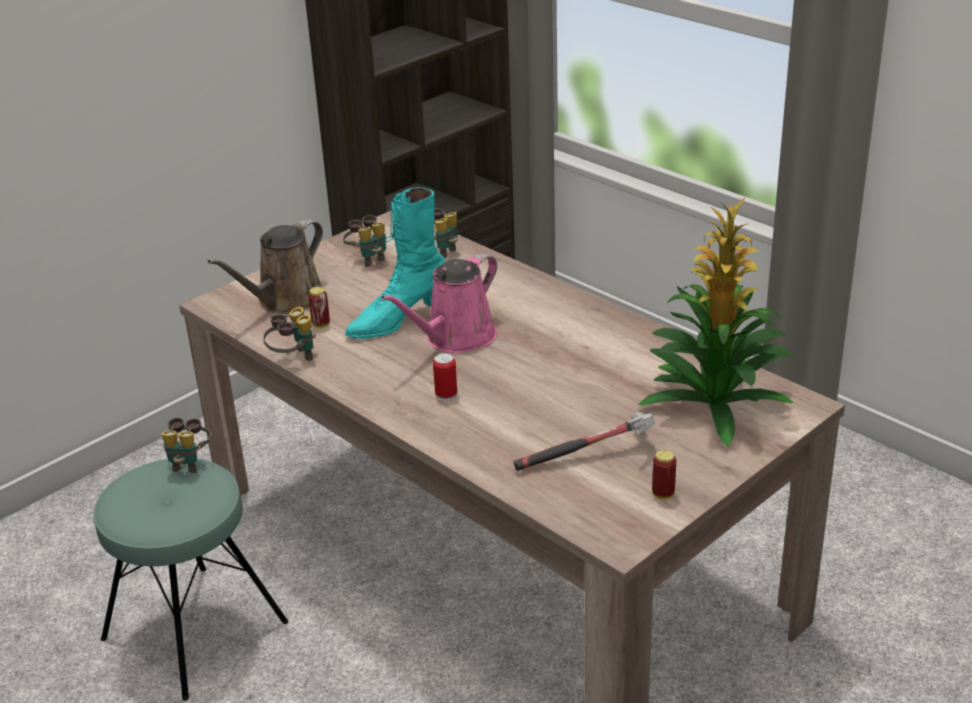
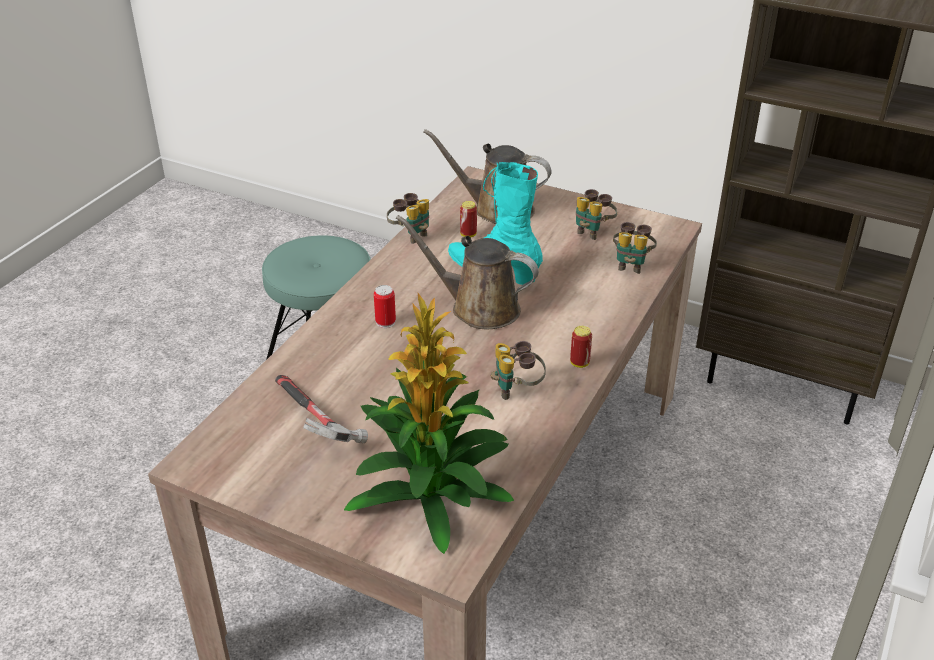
camera: 70 degrees right, 5 degrees up
(189, 463) = (358, 258): binoculars -> binoculars (517, 389)
(455, 338) = (478, 308): pink watering can -> brown watering can
(663, 494) = (265, 479): can -> can (579, 363)

